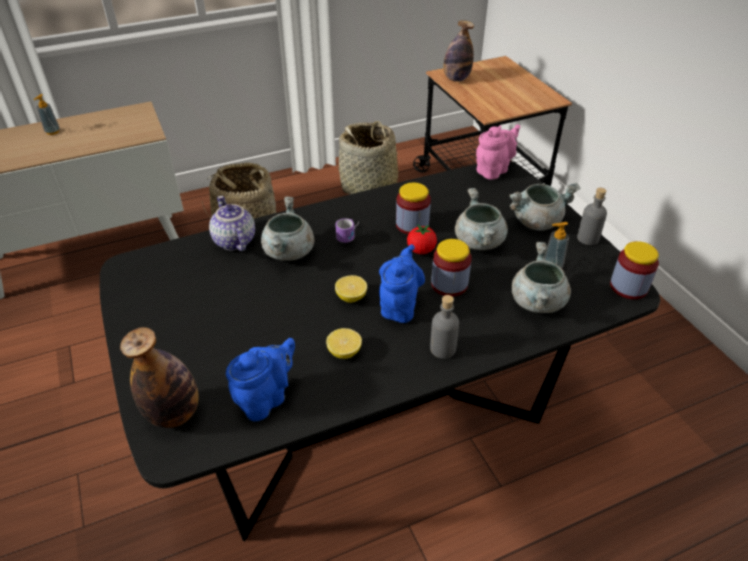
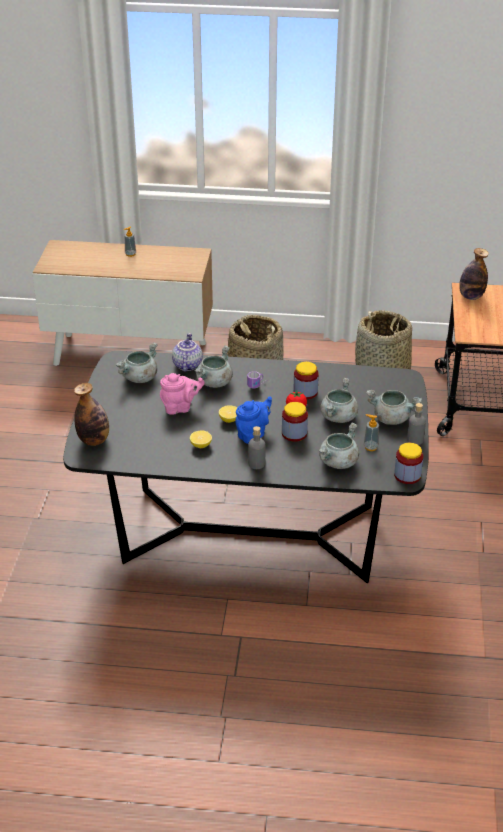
camera: 30 degrees right, 5 degrees down
(179, 282) = (139, 378): none -> grey cooking pot
(265, 399) = (142, 451): blue teapot -> none
(494, 170) = (400, 376): pink teapot -> pink teapot (180, 408)

